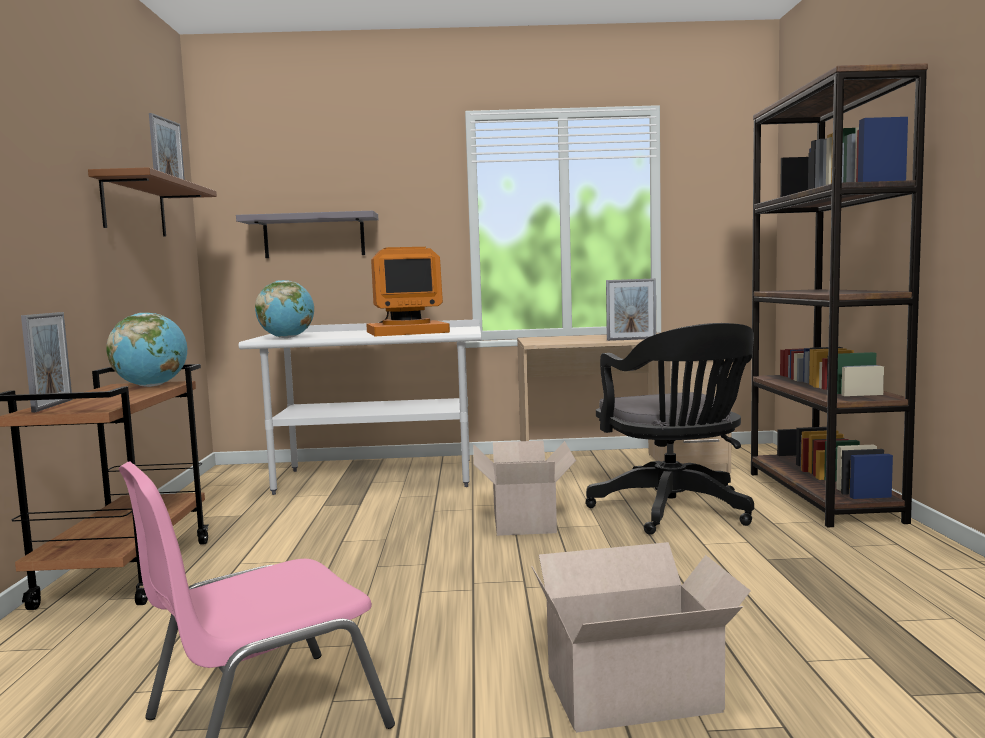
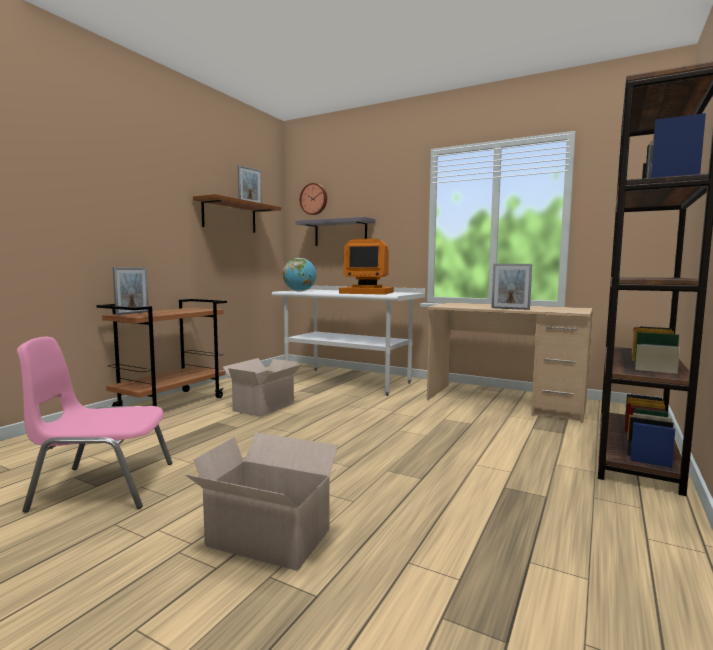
camera: 30 degrees right, 0 degrees up
(151, 386) = (197, 309): globe -> none
(257, 178) = (314, 199): none -> wall clock
(524, 519) = (387, 421): cardboard box -> cardboard box (265, 406)
(675, 512) = (492, 439): black office chair -> none

